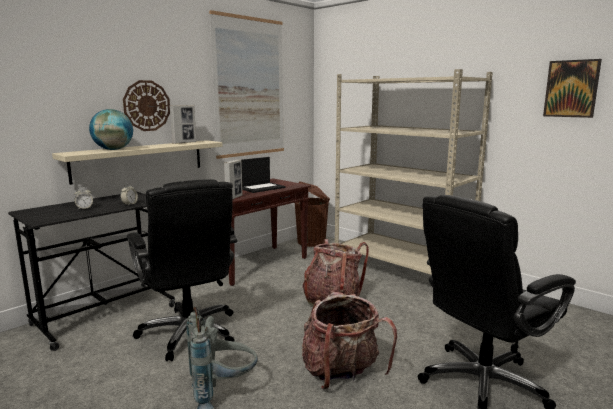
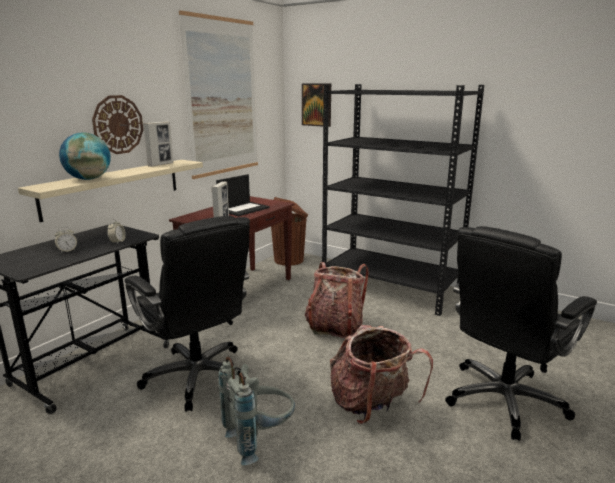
camera: 10 degrees left, 5 degrees up
(401, 271) = (390, 287): beige bookcase -> black bookcase
(571, 88) = (562, 104): picture -> picture (316, 105)

